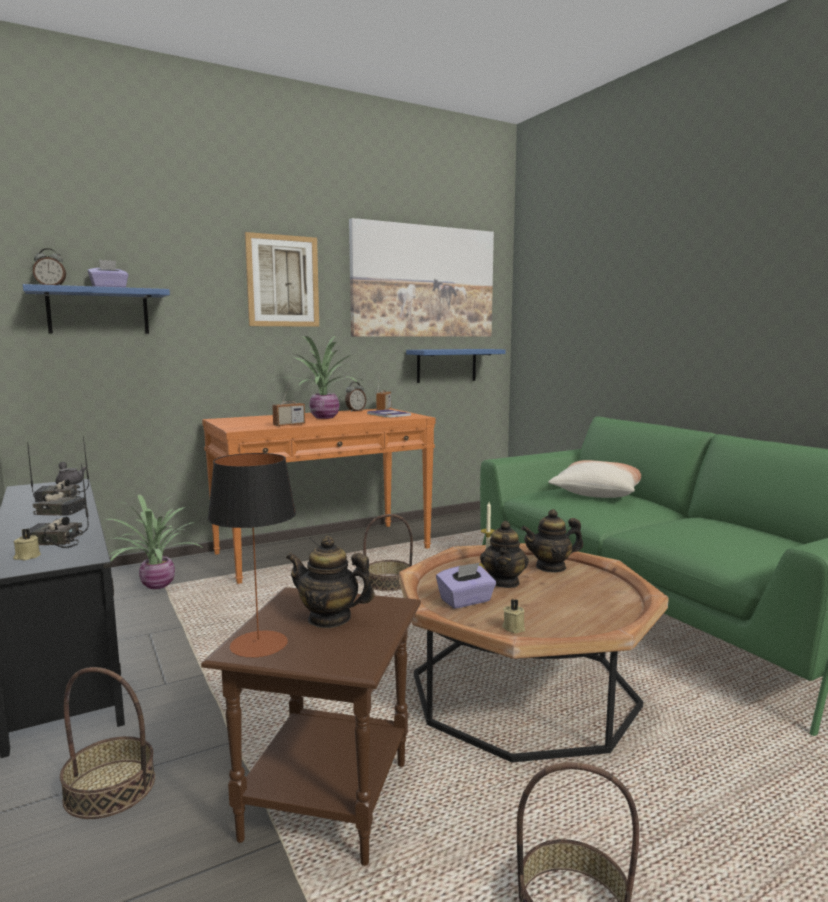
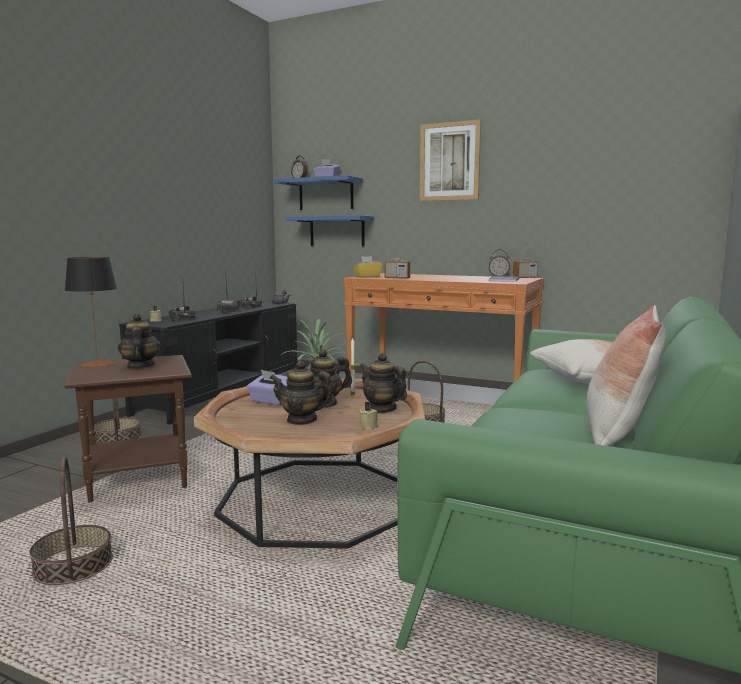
camera: 55 degrees right, 0 degrees up
(240, 427) = (367, 276): none -> yellow tissue box
(323, 417) = (447, 277): potted plant -> none
(423, 282) = (597, 147): picture -> none
(446, 365) = (622, 237): blue shelf -> blue shelf (337, 231)
(514, 628) = (238, 418): beige candle -> beige candle (369, 426)
(555, 603) = (302, 420): none -> teapot
(740, 526) = (618, 435): none -> pillow

